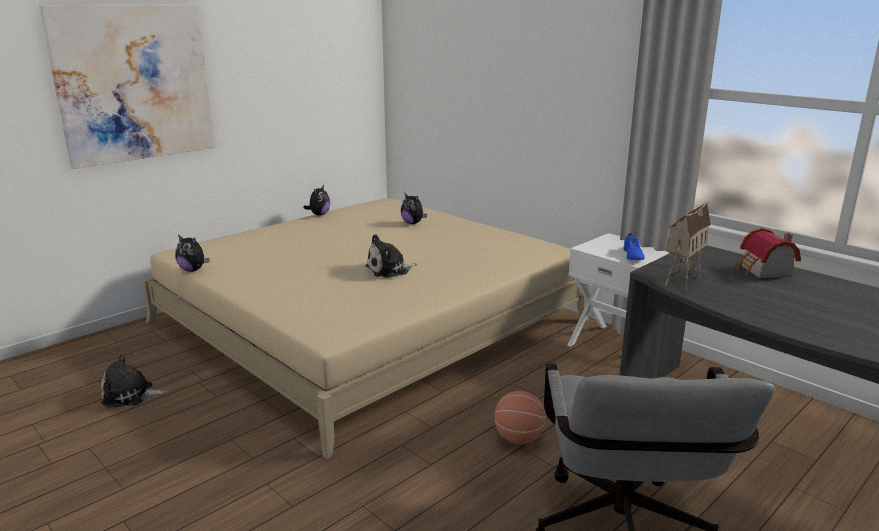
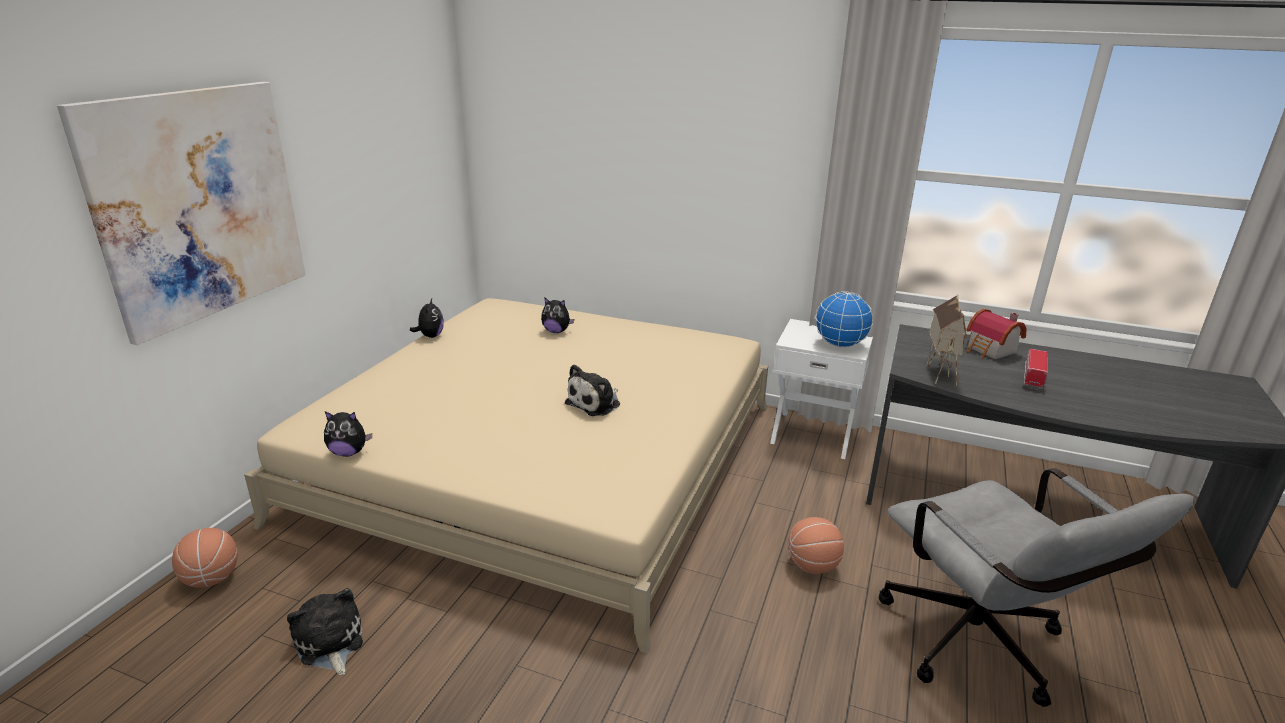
camera: 25 degrees left, 5 degrees up
(99, 344) = (211, 579): none -> basketball
(131, 395) = (329, 644): plush toy -> plush toy turned 90 degrees clockwise
(632, 255) = (840, 344): blue shoe -> globe
(785, 294) = (1033, 375): none -> toy truck

